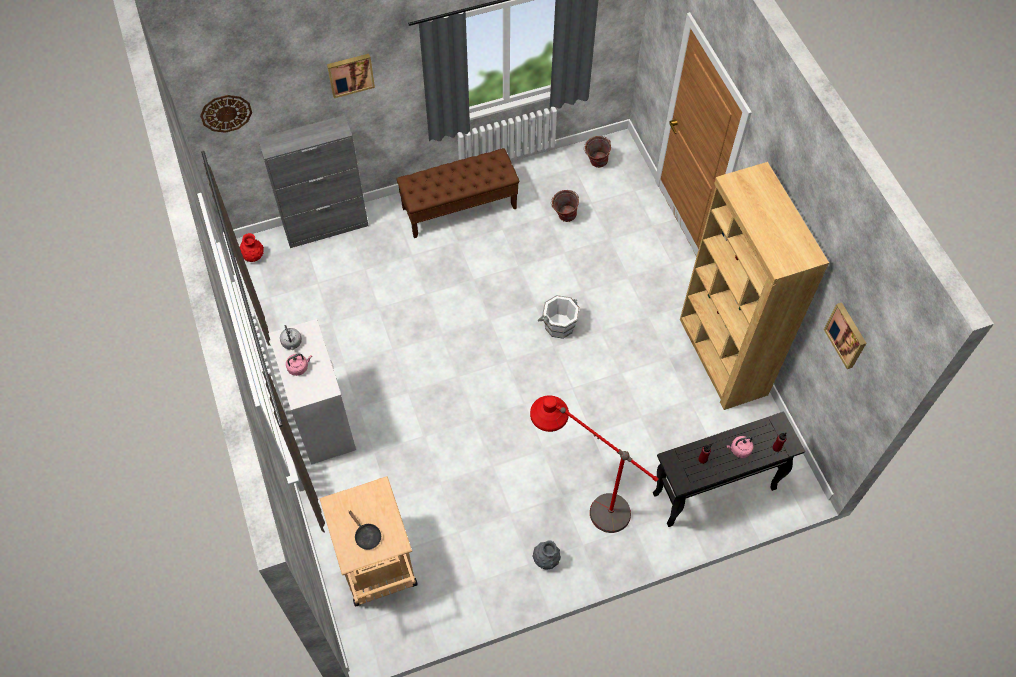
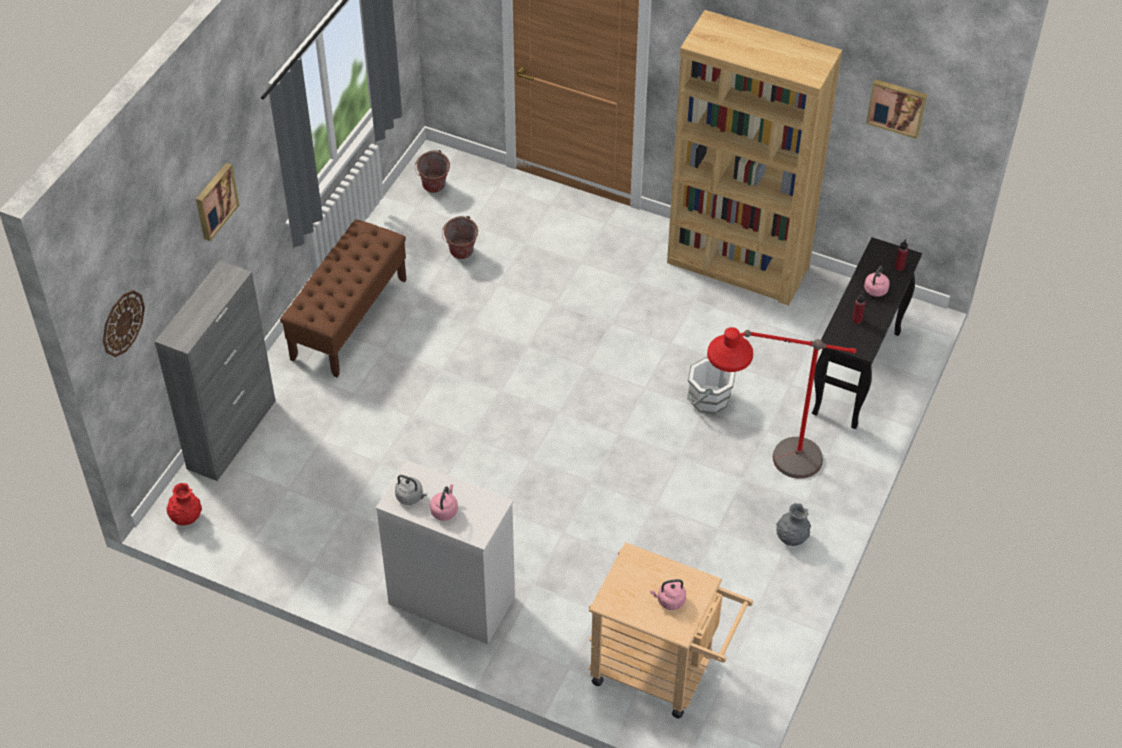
camera: 45 degrees left, 10 degrees down
(366, 535) = (669, 601): black frying pan -> pink kettle
(559, 325) = (569, 347): white bucket -> white bucket (708, 399)

